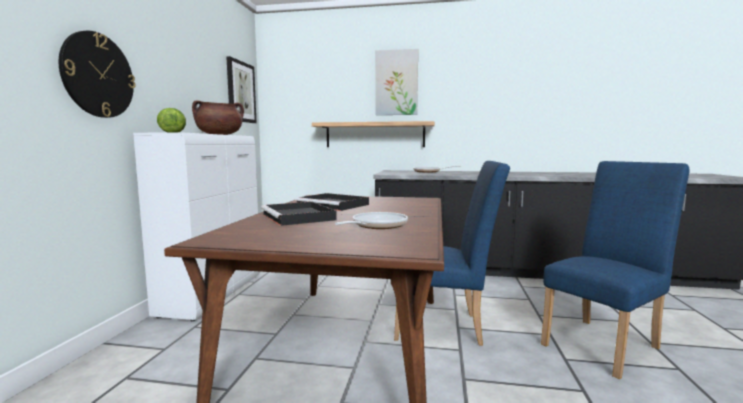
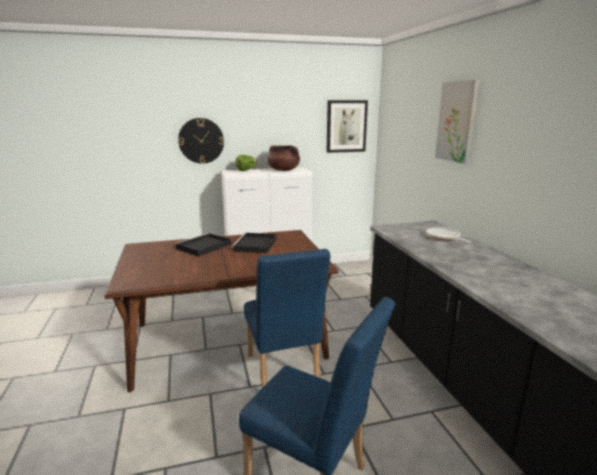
camera: 65 degrees right, 10 degrees up
(375, 135) = (435, 179): shelf -> none
(376, 226) = (184, 268): frying pan -> none

